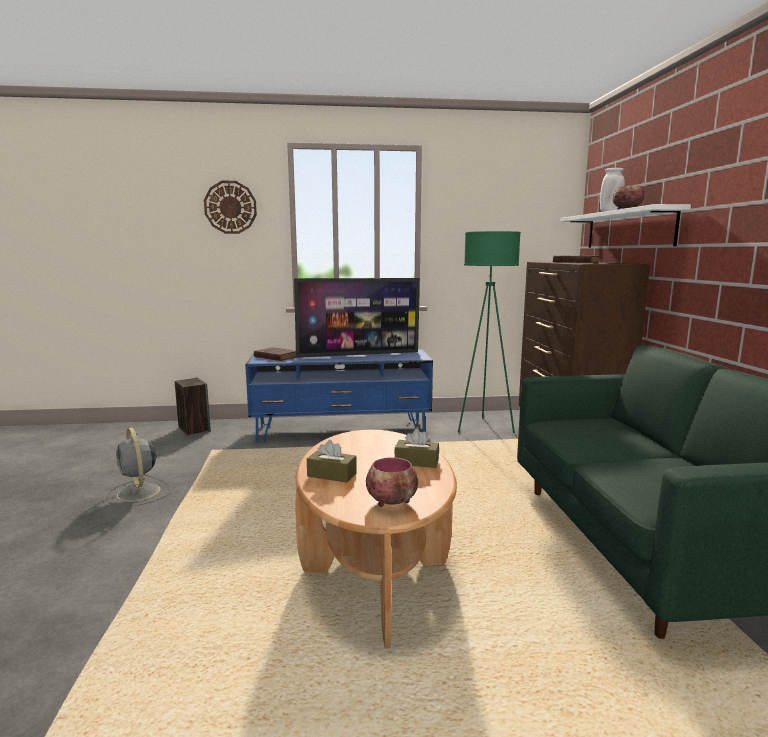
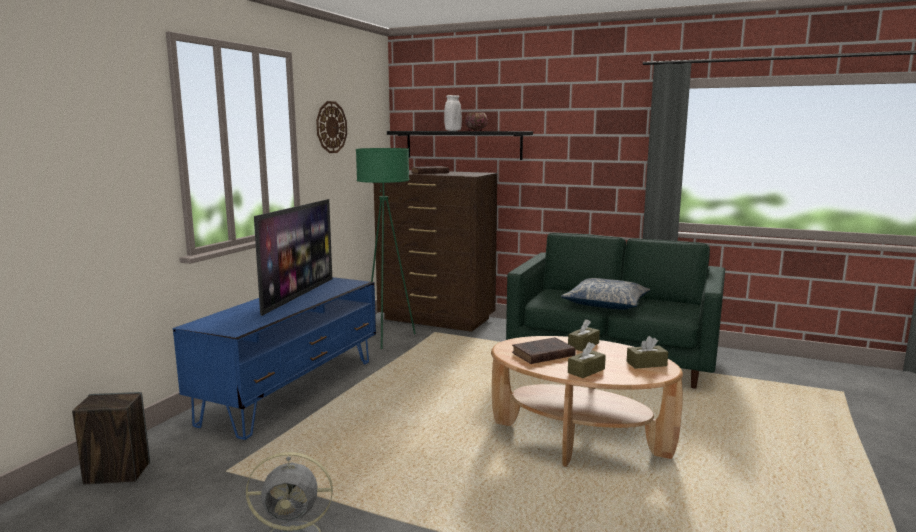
camera: 60 degrees left, 0 degrees up
(230, 207) = (102, 119): wall clock -> wall clock (331, 127)
(275, 357) = (228, 323): brown book -> brown book (541, 354)
(393, 502) = (646, 364): bowl -> brown tissue box
(617, 452) = (606, 304): none -> pillow
(628, 229) = (463, 144): white shelf -> black shelf

